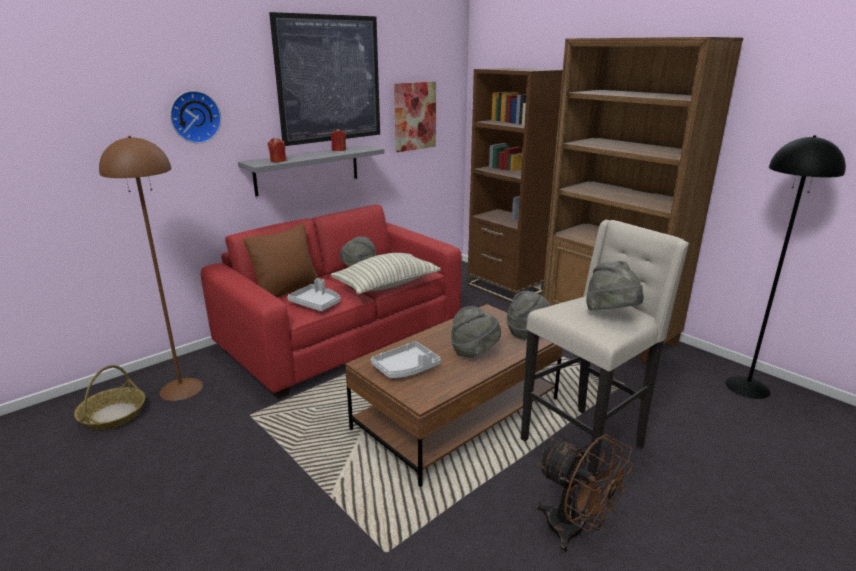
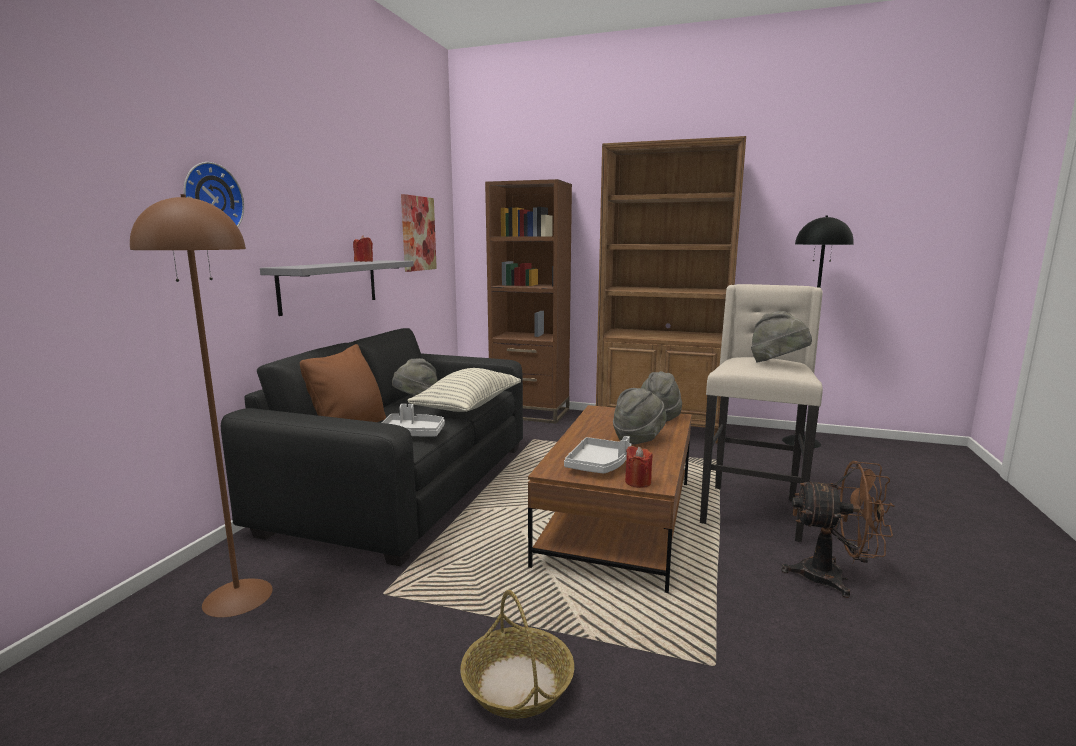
camera: 30 degrees left, 10 degrees down
(113, 415) = (147, 665): basket -> basket (517, 684)
(278, 161) = (316, 265): red candle -> red candle (638, 482)
(329, 79) = (347, 178): picture -> none
(341, 334) = (404, 484): red sofa -> black sofa

